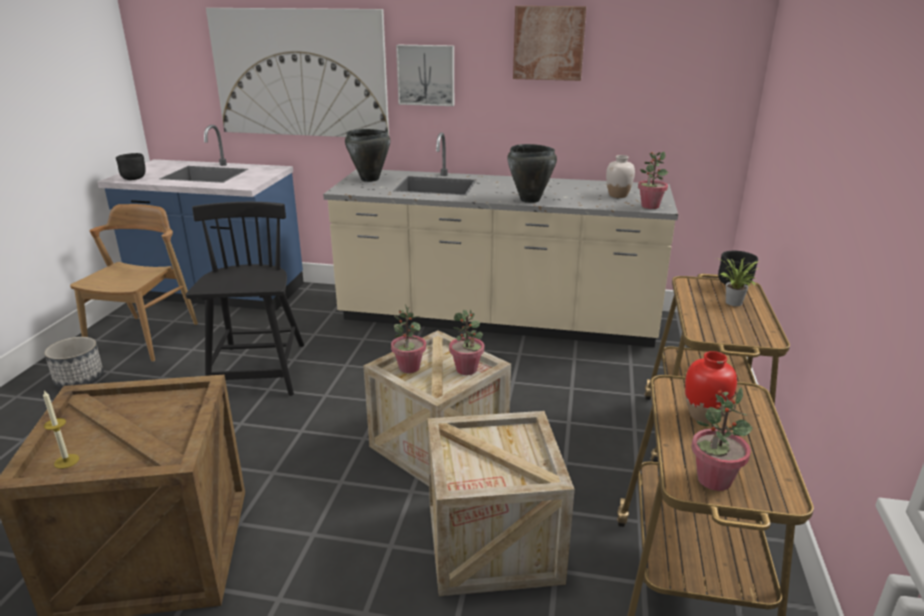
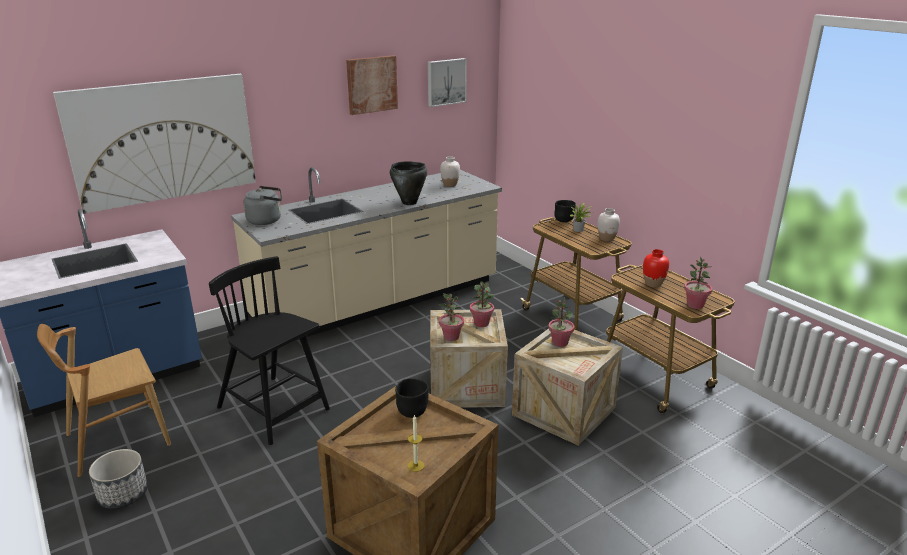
camera: 45 degrees left, 0 degrees up
(135, 178) = (31, 286): black bowl -> black bowl (412, 411)
(144, 338) = (117, 439): brown chair -> brown chair turned 90 degrees counterclockwise
(370, 179) = (266, 220): black cooking pot -> grey kettle
(426, 75) = (282, 123): picture -> picture (446, 82)
(650, 206) = (480, 187): potted plant -> potted plant (560, 343)
(757, 328) = (606, 238): none -> white vase

